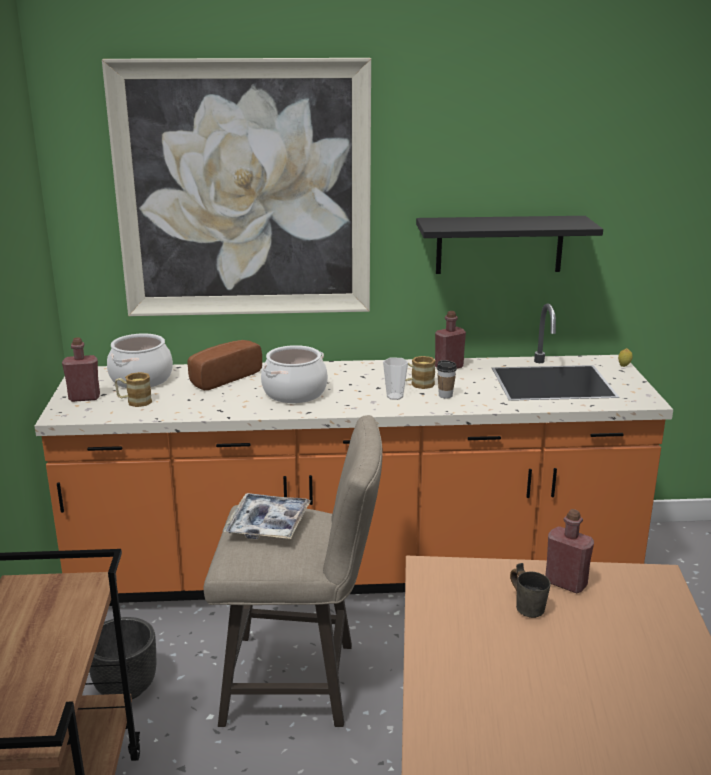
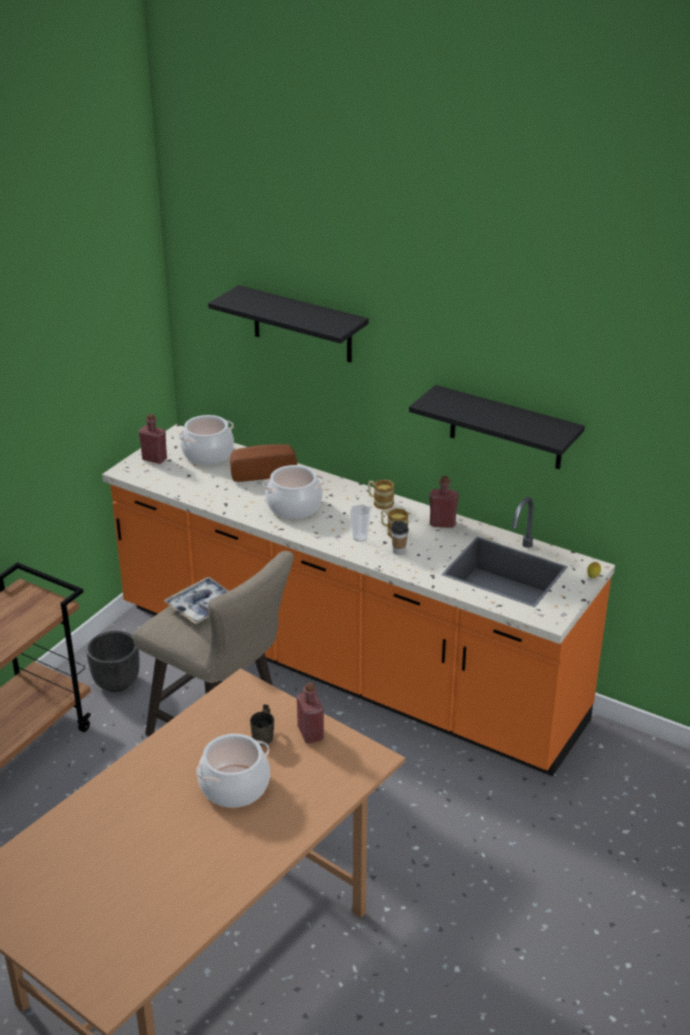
camera: 35 degrees right, 10 degrees up
(134, 401) = (181, 475): mug -> mug (380, 502)
(244, 191) = (302, 325): picture -> black shelf
(574, 672) = (234, 787): none -> cooking pot

